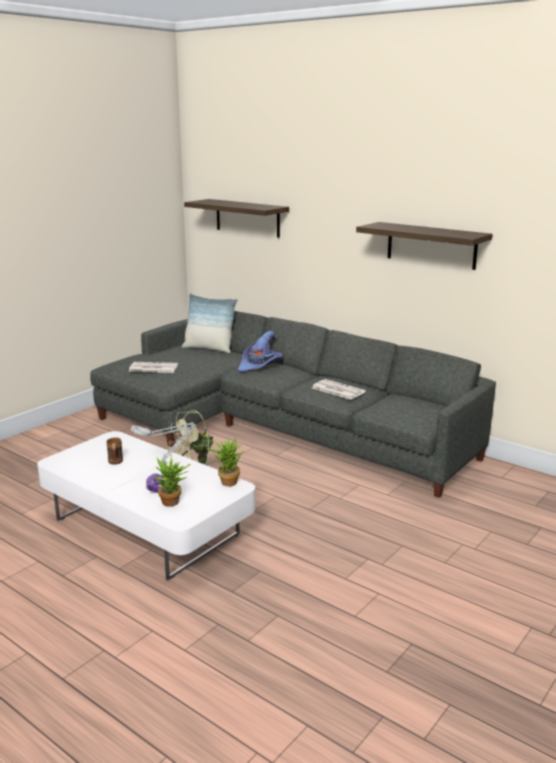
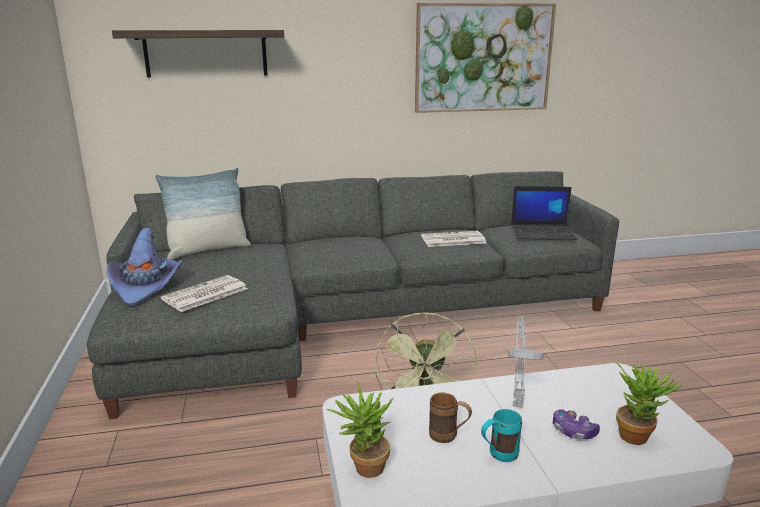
camera: 50 degrees left, 0 degrees up
(113, 476) = (498, 455): none -> turquoise mug
(227, 481) = (596, 375): potted plant -> potted plant (363, 468)
(260, 365) = (319, 246): purple hat -> purple hat (146, 286)
(409, 409) = (543, 233): none -> laptop
(431, 245) = (483, 58): shelf -> picture

